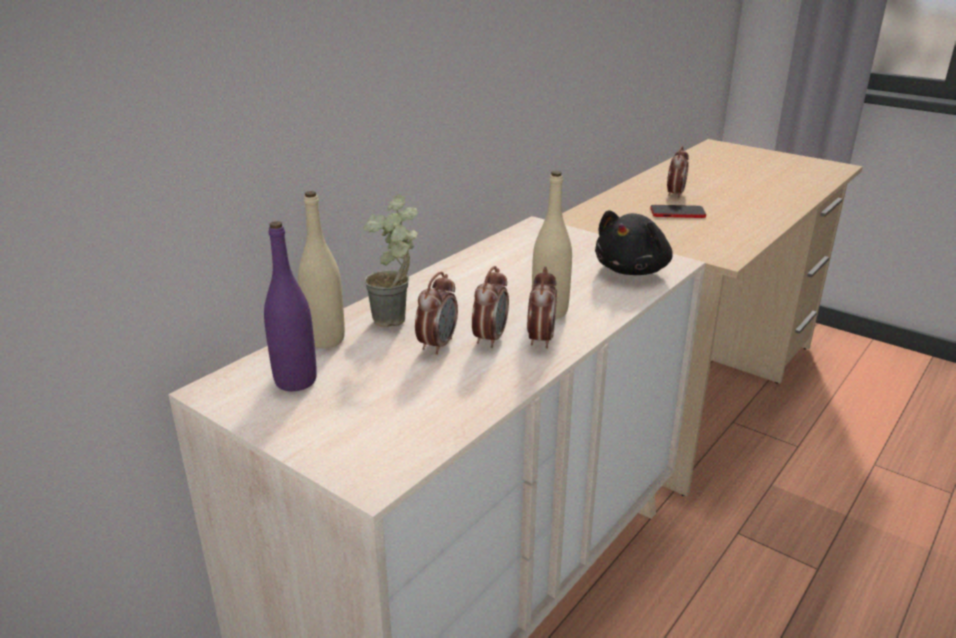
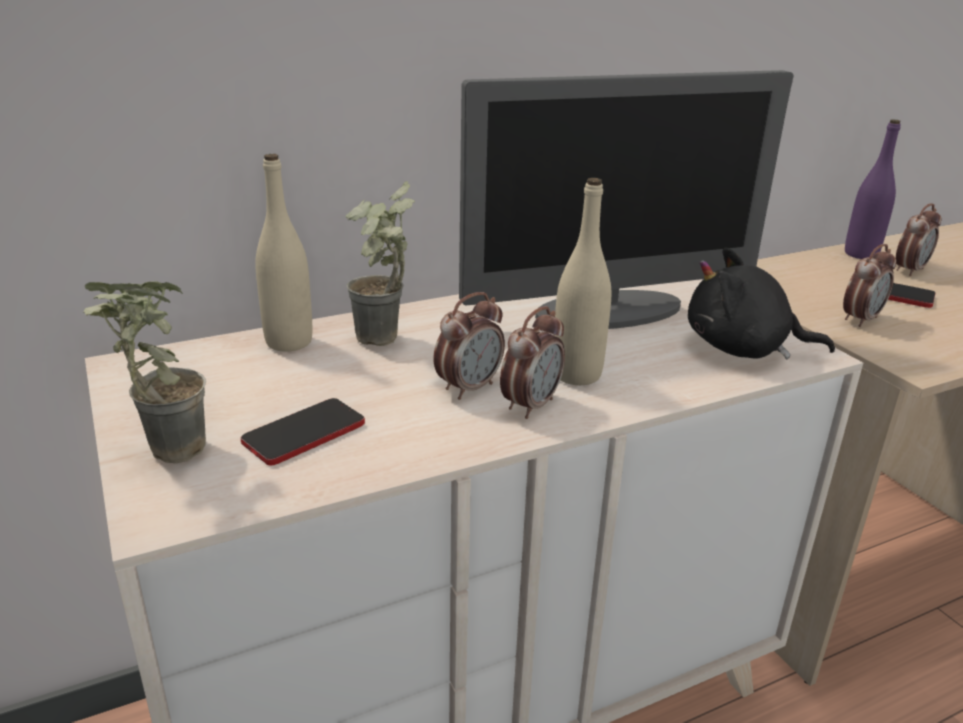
camera: 25 degrees right, 0 degrees up
(295, 381) = (210, 378): purple bottle -> purple bottle (861, 254)
(321, 440) = (161, 452): none -> potted plant
(411, 398) = (304, 433): none -> phone
(437, 345) = (400, 379): alarm clock -> alarm clock (860, 319)
(530, 263) = (610, 312): none -> monitor
(633, 270) = (743, 349): black plush toy -> black plush toy turned 45 degrees clockwise

